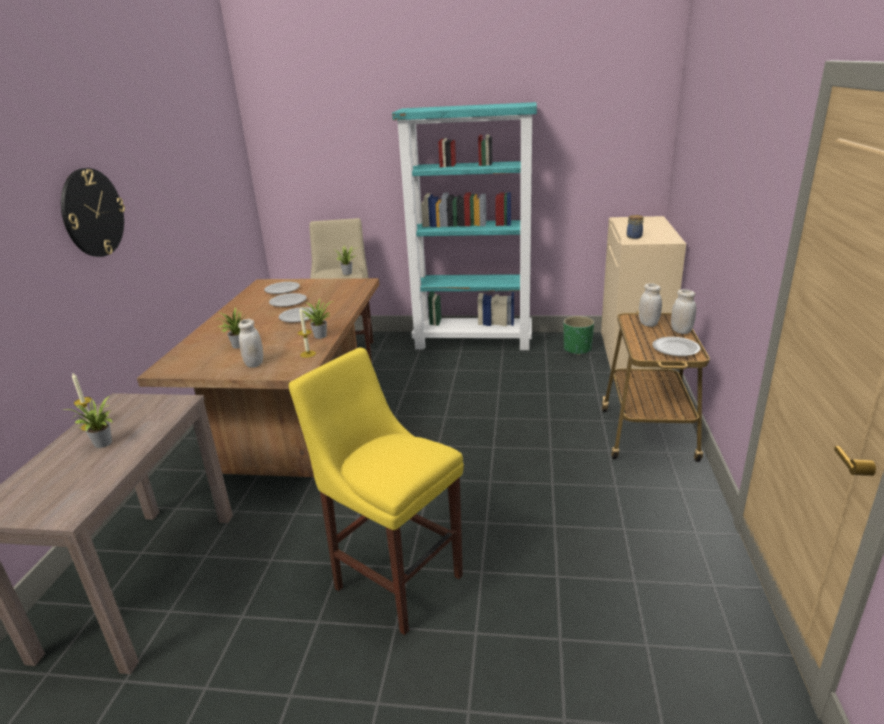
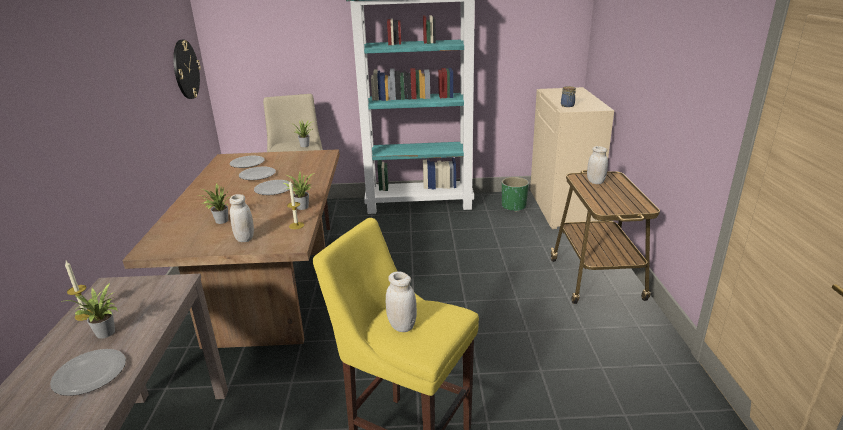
camera: 10 degrees left, 0 degrees up
(92, 213) = (64, 91): wall clock -> wall clock (185, 69)
(675, 348) = (627, 202): plate -> plate (90, 373)
(681, 331) = (626, 187): white jar -> white jar (402, 326)

